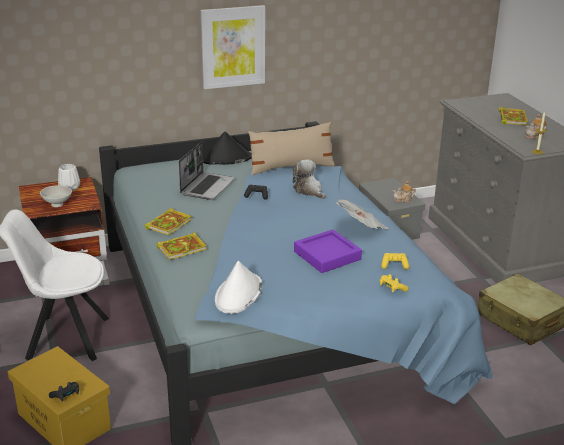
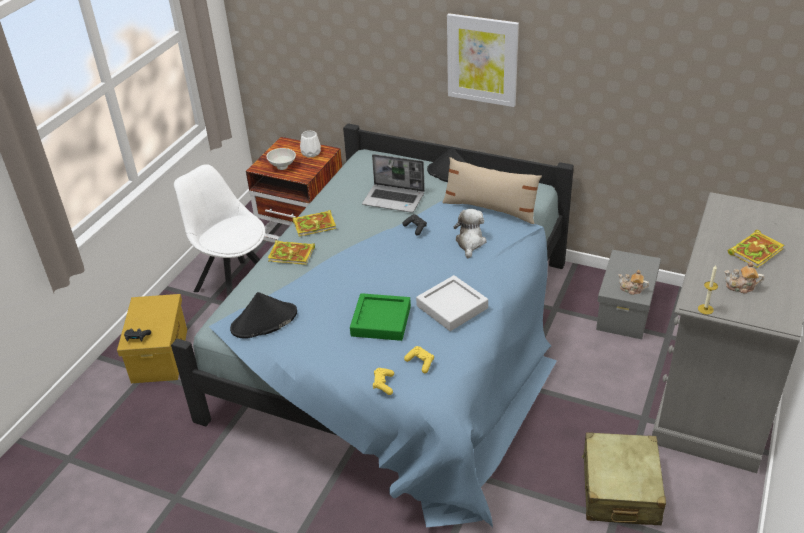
camera: 45 degrees right, 10 degrees up
(207, 187) = (394, 199): laptop -> laptop turned 45 degrees clockwise
(238, 294) = (264, 321): white hat -> black hat
(327, 255) = (381, 321): purple tray -> green tray
(361, 227) = (452, 307): newspaper -> grey tray

